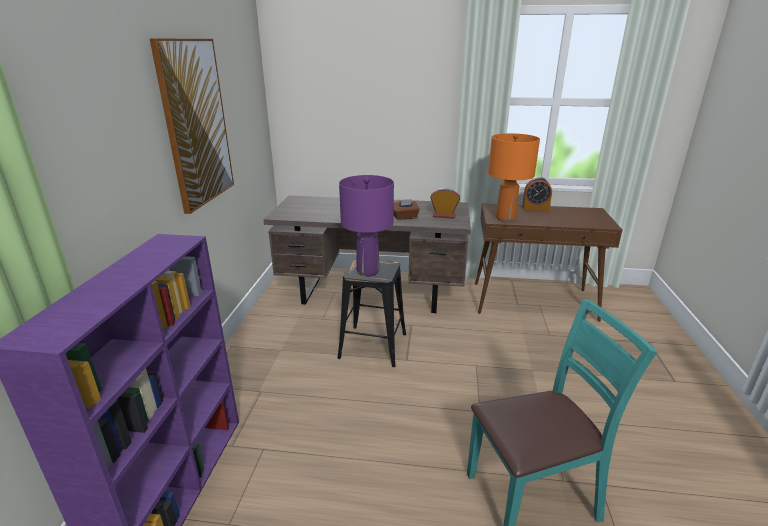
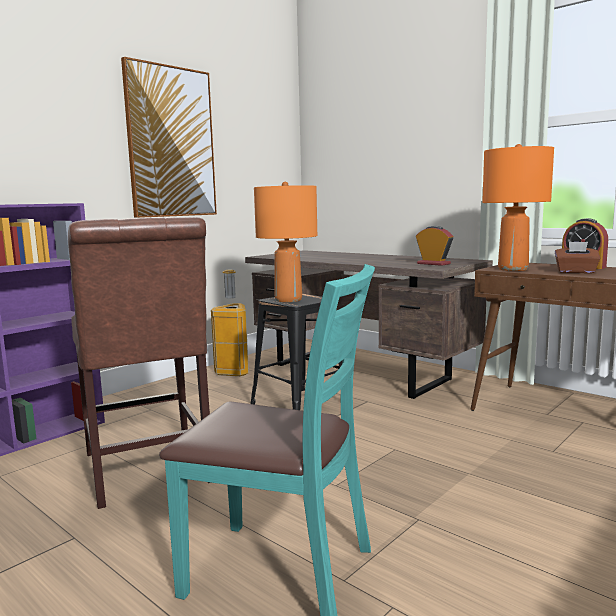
camera: 35 degrees right, 15 degrees down
(275, 322) = (234, 371): none -> trash can
(348, 456) = (148, 471): none -> brown chair
(368, 271) = (289, 299): purple table lamp -> orange table lamp
(405, 217) = (384, 262): brown tissue box -> brown tissue box (576, 272)

